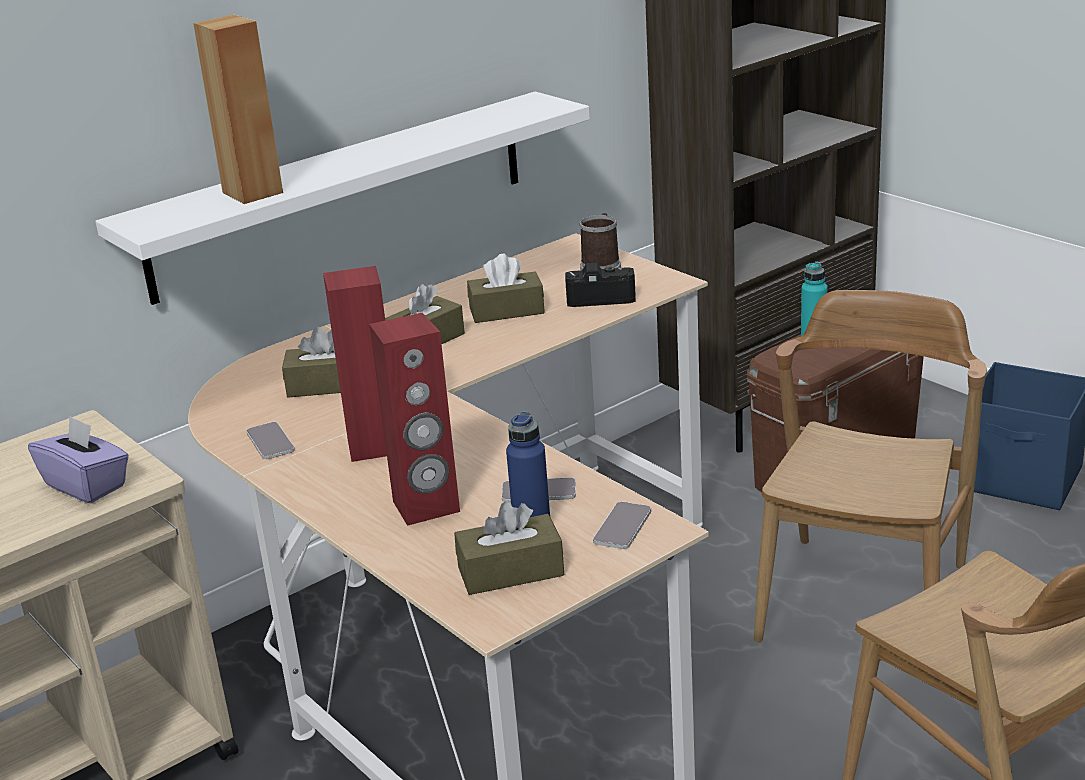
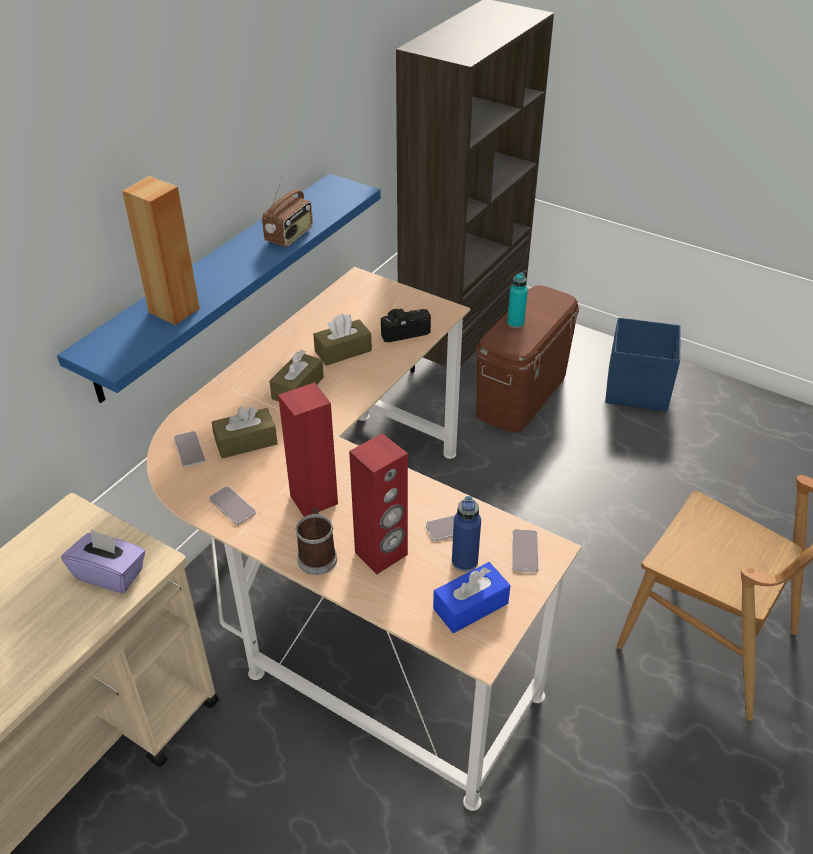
camera: 20 degrees left, 15 degrees up
(254, 386) = (189, 449): none -> phone
(342, 194) = (216, 283): white shelf -> blue shelf
(440, 140) = (290, 236): none -> radio
(510, 571) = (470, 606): brown tissue box -> blue tissue box
(601, 266) = (389, 299): mug -> mug (317, 555)
(864, 602) = (578, 501): brown chair -> none

